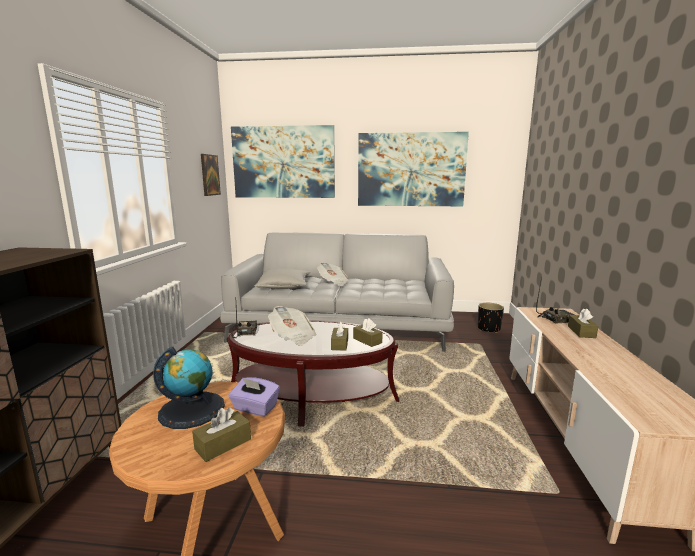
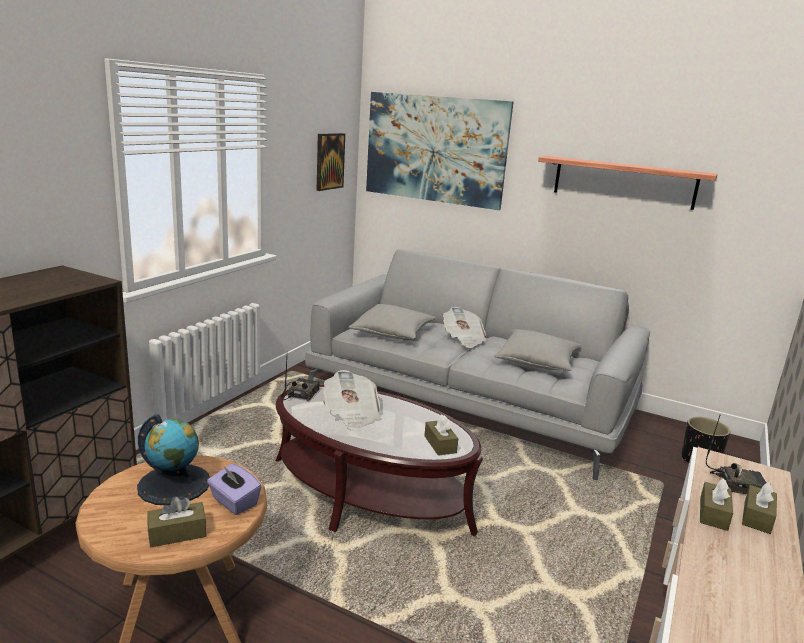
camera: 20 degrees right, 5 degrees up
(339, 344) = (401, 440): brown tissue box -> brown tissue box (713, 514)
(387, 286) = (537, 362): none -> grey pillow
(411, 170) = (624, 182): picture -> shelf

